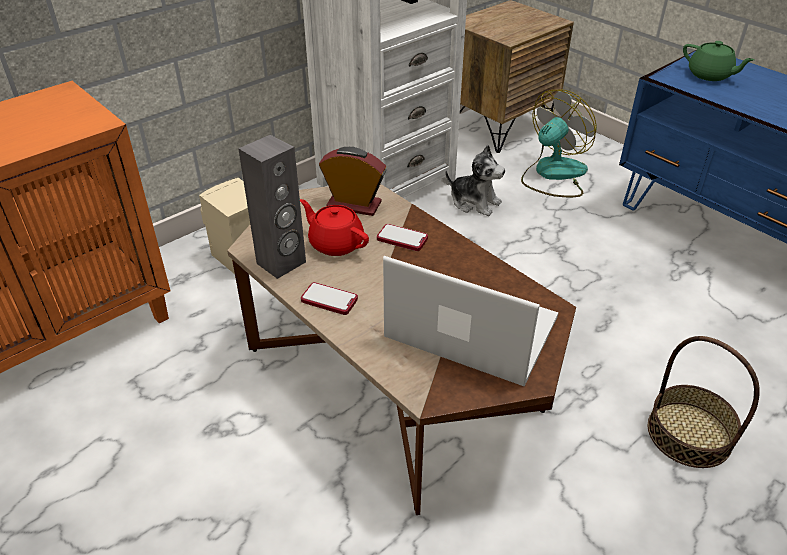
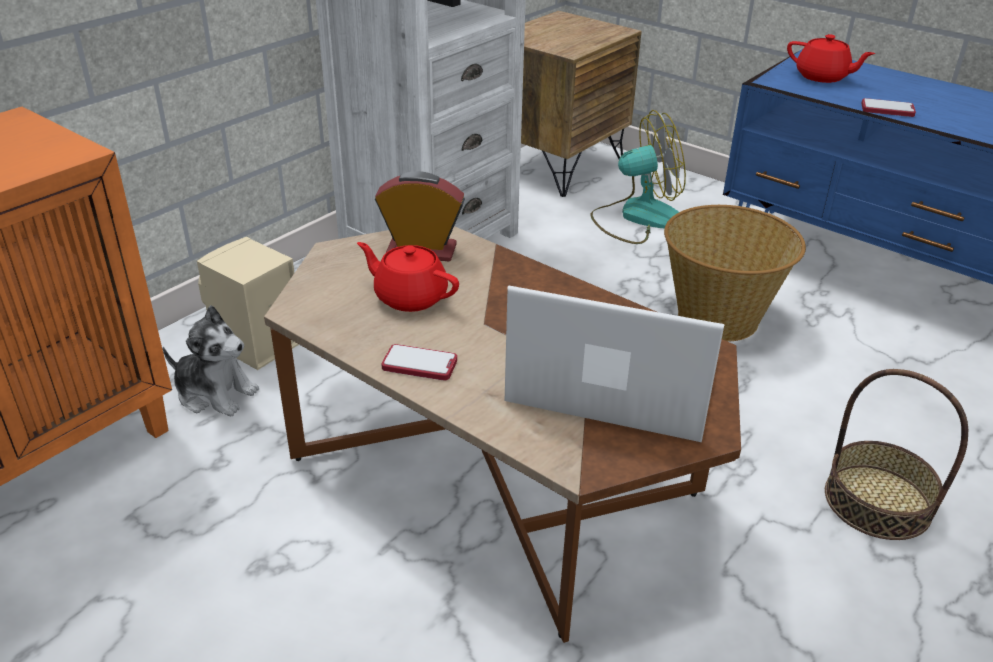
camera: 10 degrees left, 5 degrees down
(281, 263) = (343, 326): grey speaker -> none
(402, 239) = (495, 285): phone -> phone (887, 109)
(474, 202) = (548, 256): plush toy -> plush toy (215, 393)
(553, 175) = (637, 217): fan -> fan turned 45 degrees clockwise
(598, 266) = (719, 317): none -> basket
(710, 75) = (822, 77): green teapot -> red teapot

